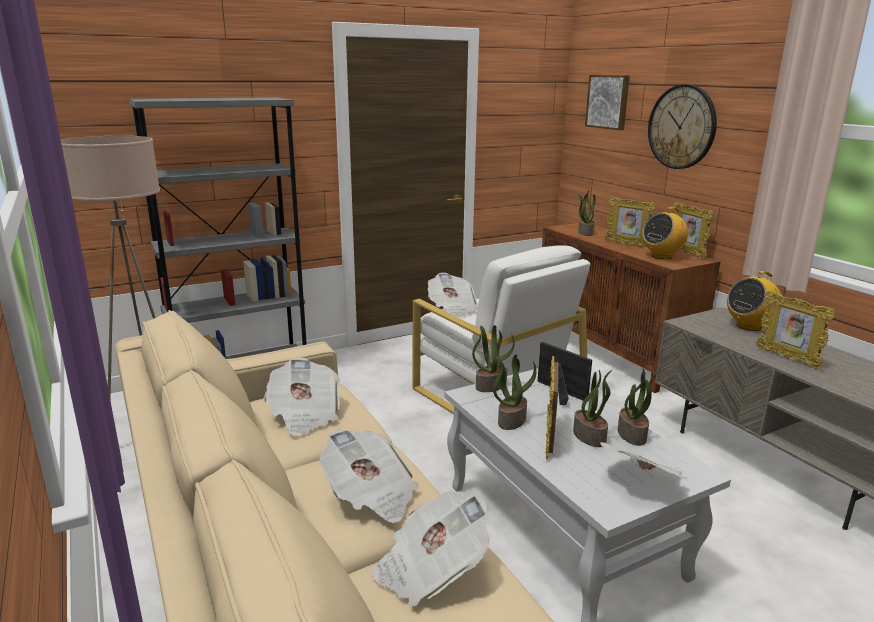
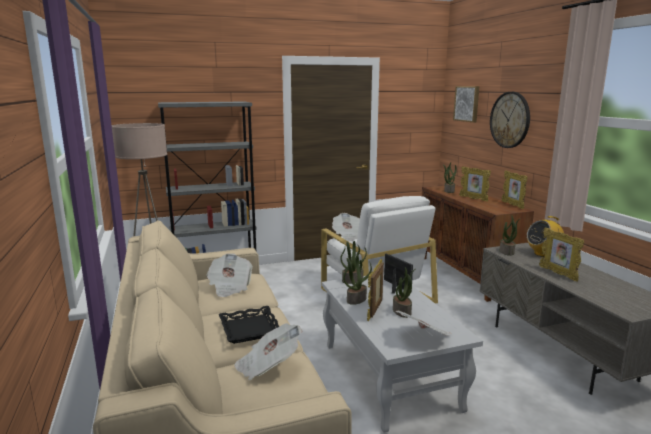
camera: 10 degrees right, 5 degrees down
(371, 495) = (250, 329): newspaper -> black tray
(632, 435) = (431, 312): potted plant -> potted plant (507, 252)
(662, 256) = (493, 206): radio -> none

